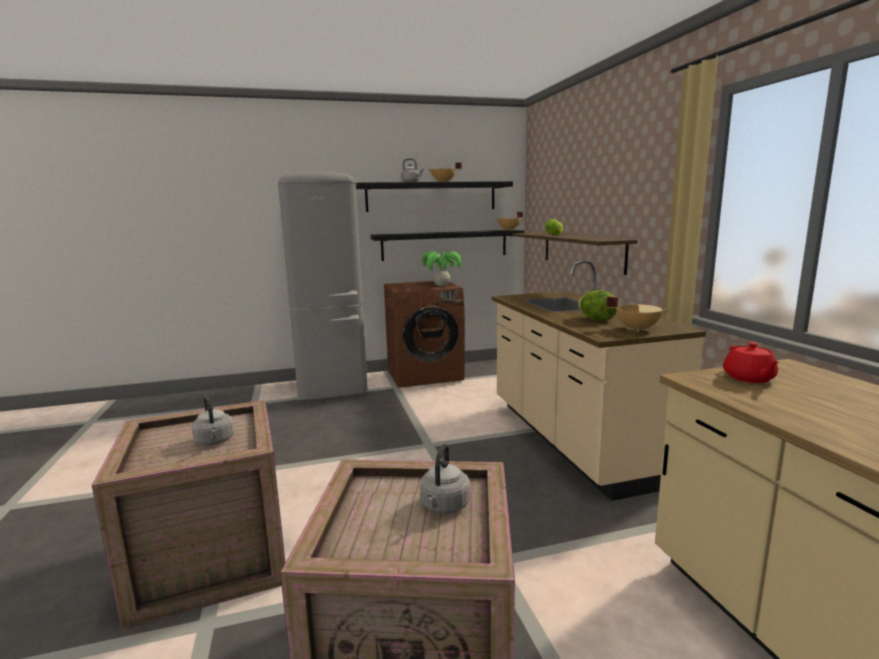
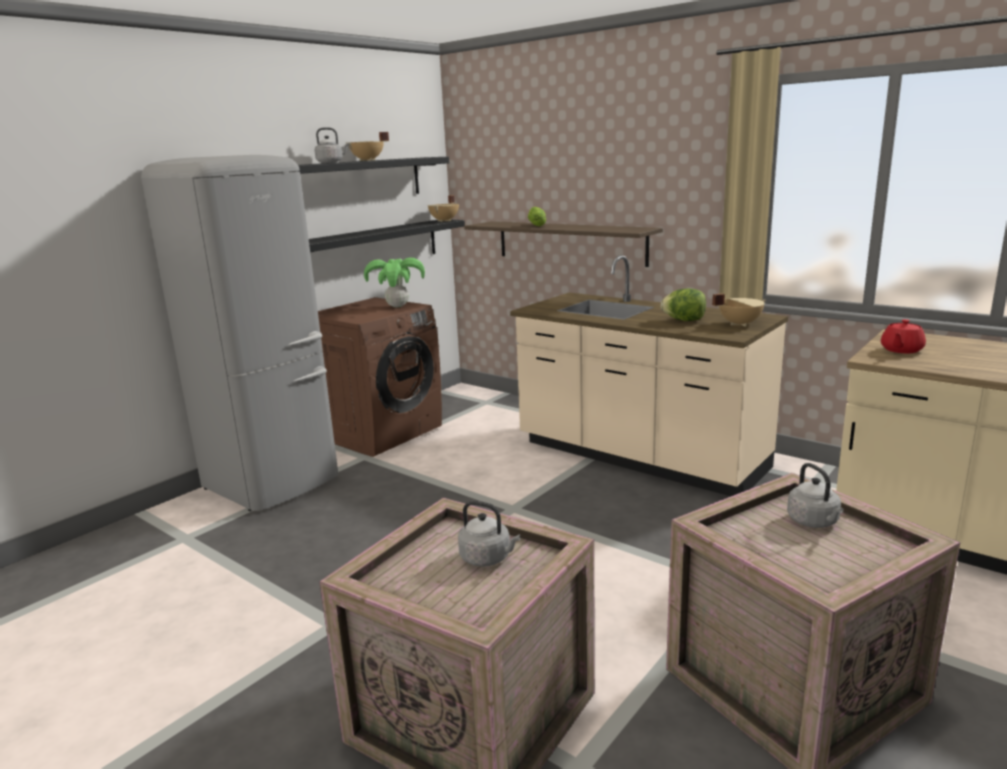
camera: 35 degrees left, 5 degrees up
(749, 378) = (901, 350): red teapot -> red teapot turned 75 degrees clockwise

